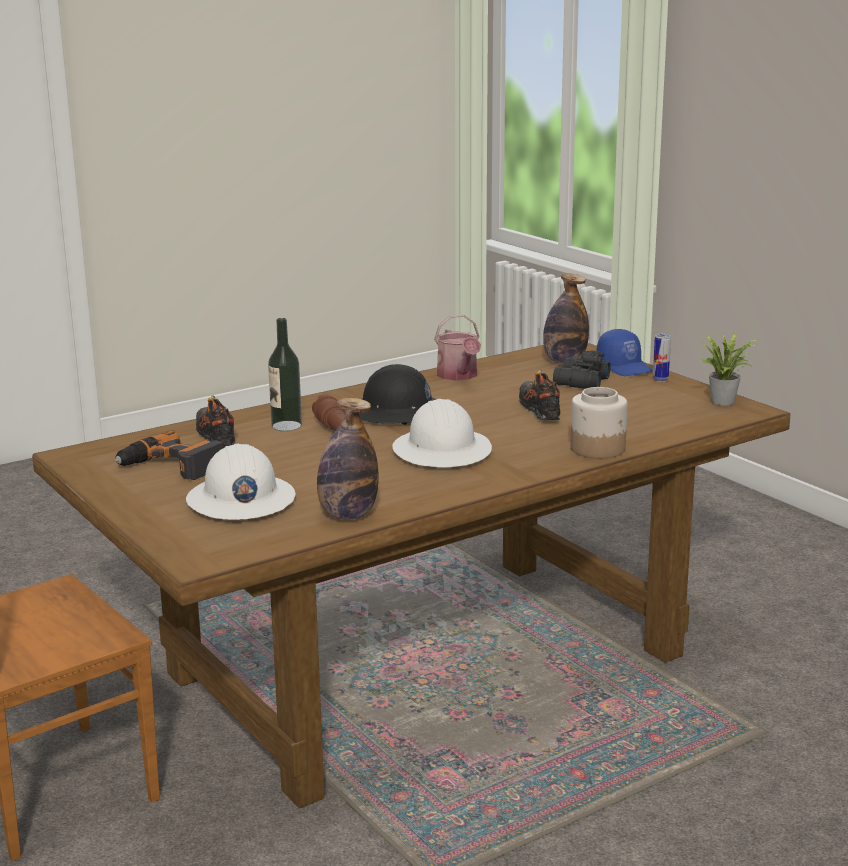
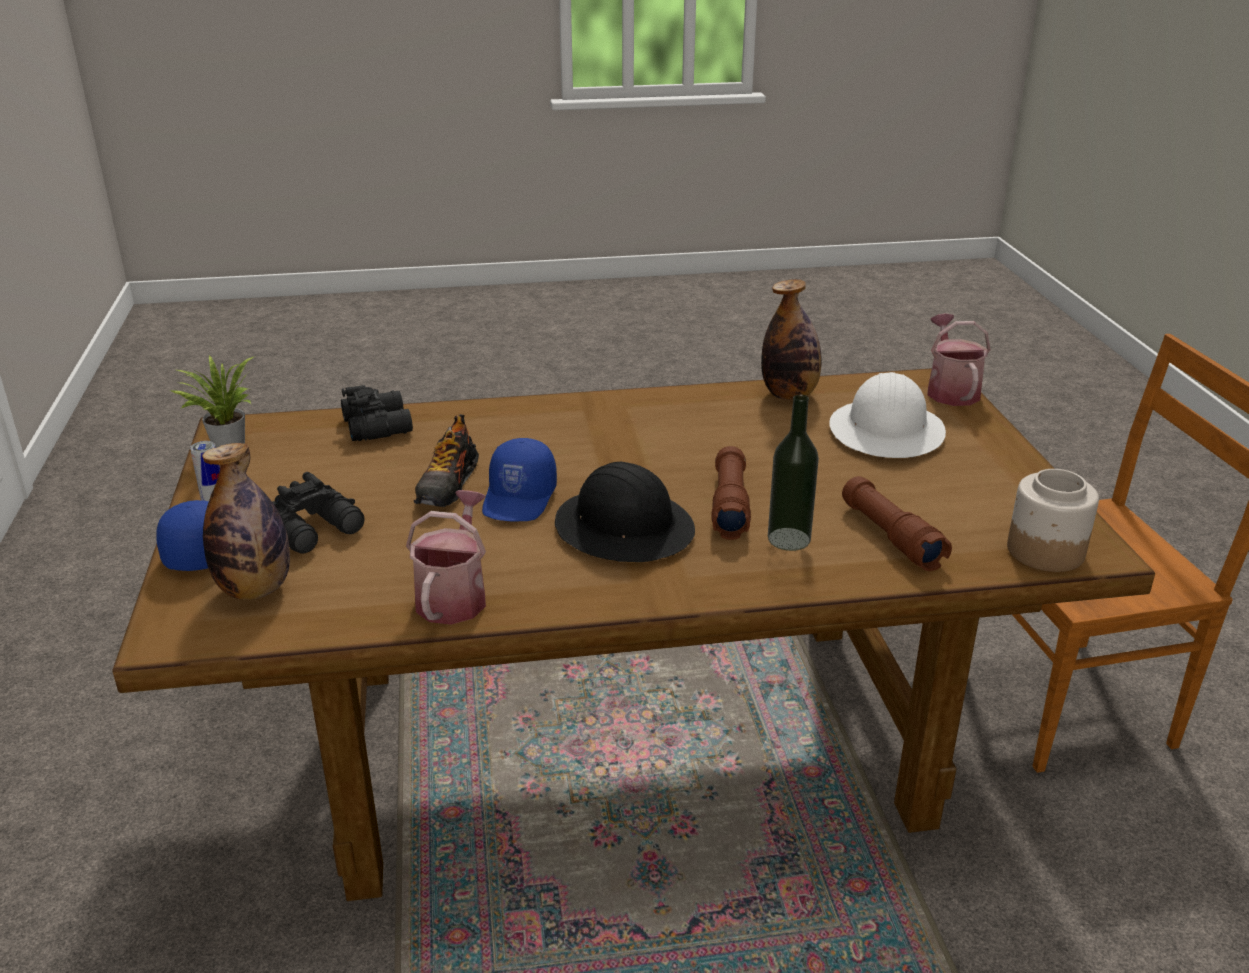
camera: 155 degrees left, 10 degrees up
(170, 467) = (959, 497): power drill -> none
(185, 552) = (950, 390): none -> watering can
(217, 438) = (891, 537): shoe -> brown flashlight
(442, 451) = (633, 449): white hard hat -> none
(483, 413) = (520, 498): none -> blue cap
(598, 449) = (473, 415): jar -> jar (1044, 551)
(654, 430) = (379, 425): none -> black binoculars

